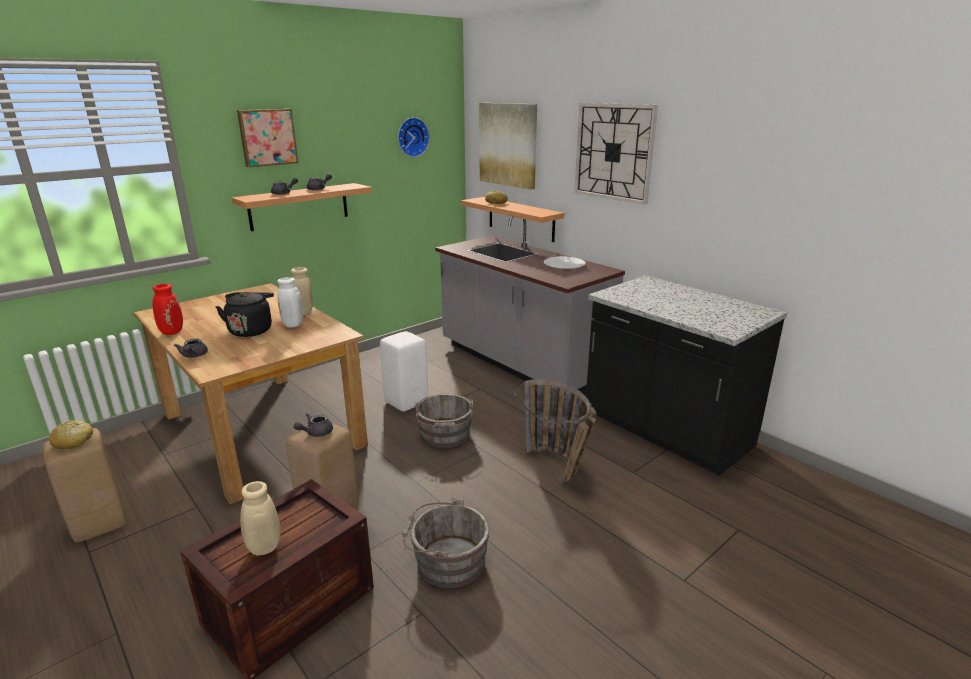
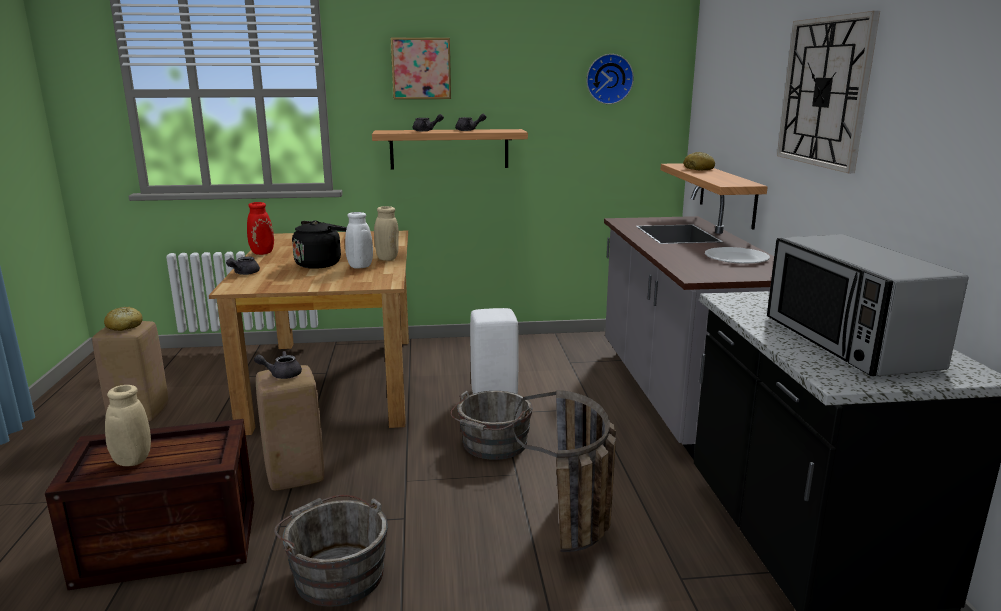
camera: 35 degrees right, 5 degrees down
(508, 145) = (726, 90): picture -> none
(699, 308) = (847, 343): none -> microwave

